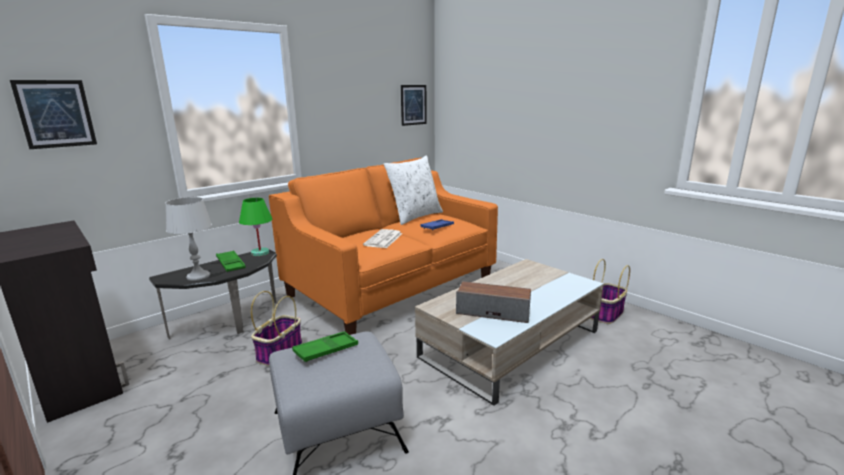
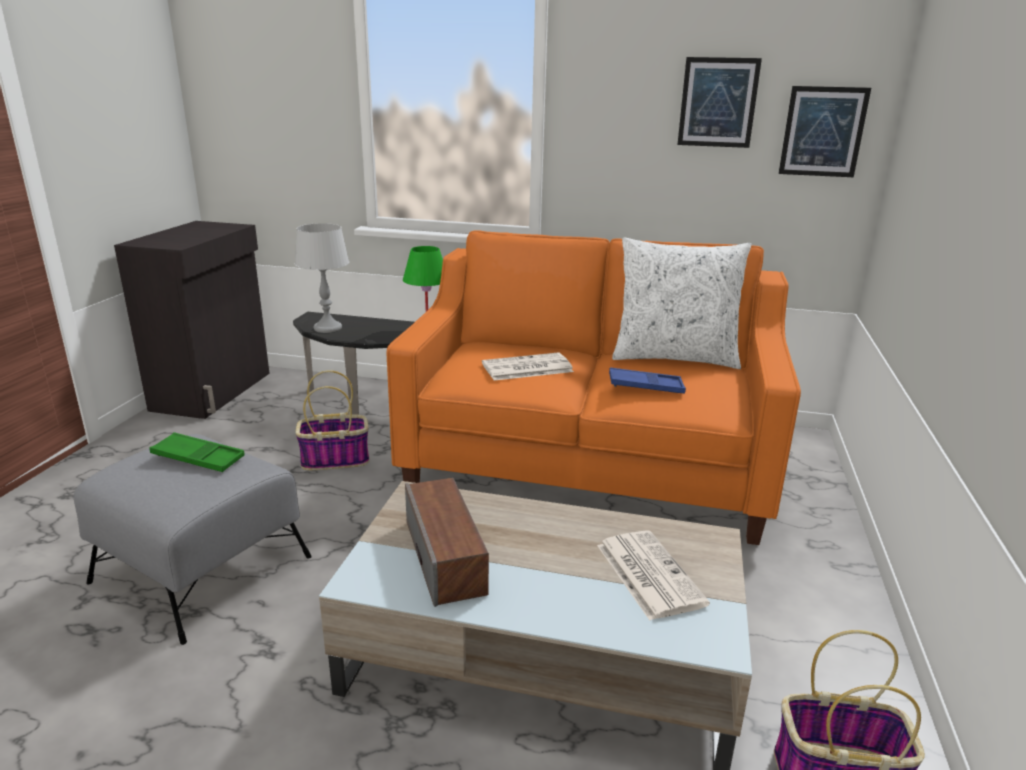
camera: 55 degrees right, 5 degrees up
(55, 114) = (259, 103): picture -> picture (718, 102)
(231, 264) = (377, 328): green tray -> none
(540, 280) = (647, 573): none -> newspaper

